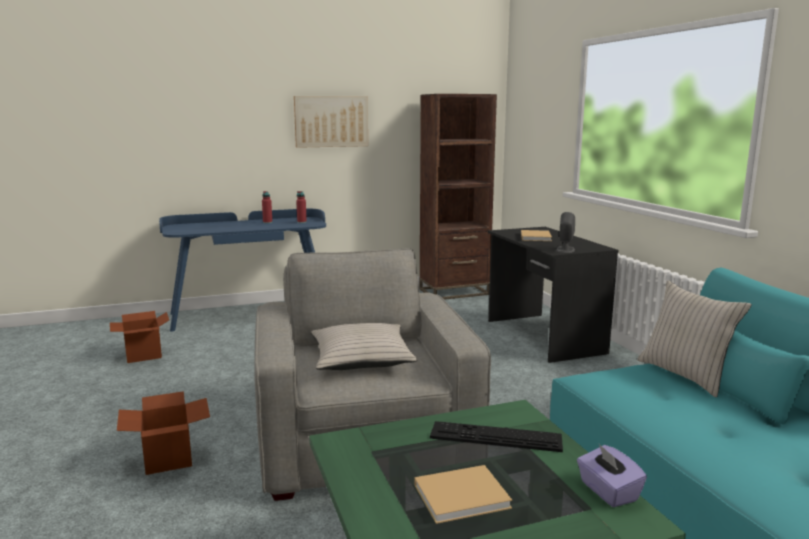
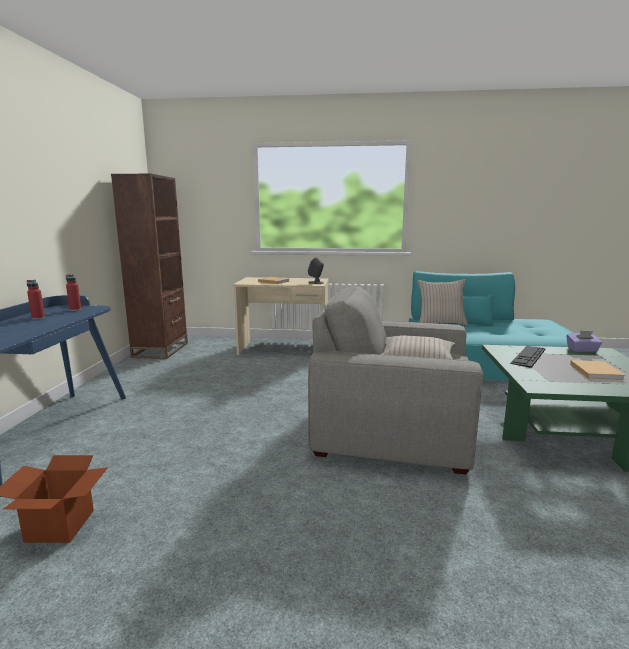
camera: 65 degrees left, 0 degrees up
(168, 459) = (376, 521): cardboard box -> none
(331, 121) = (50, 196): picture -> none
(543, 336) = (284, 349): black desk -> beige desk

